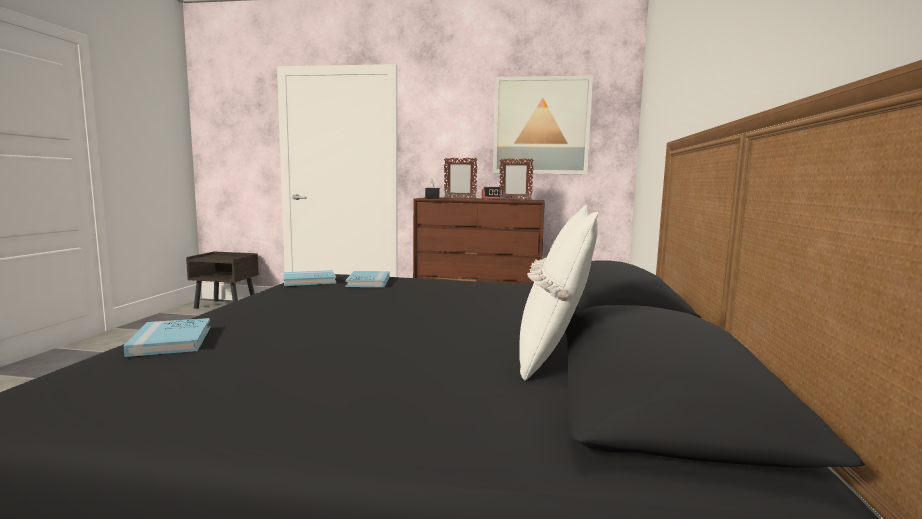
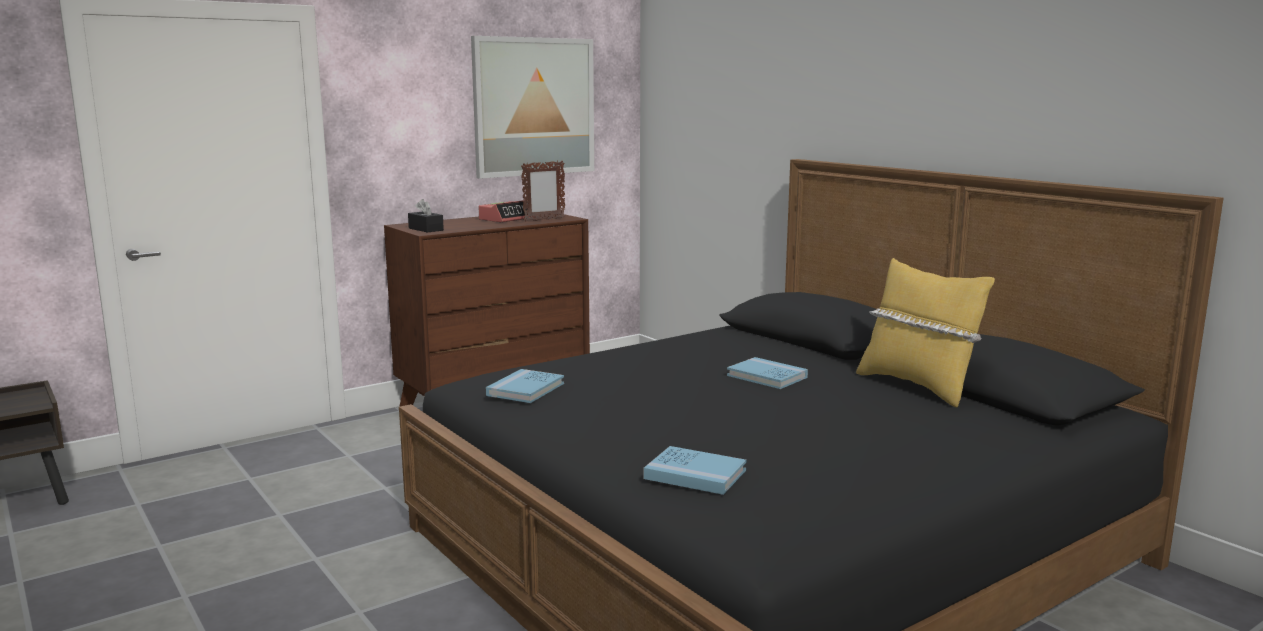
camera: 45 degrees left, 5 degrees up
(368, 282) = (586, 372): blue book -> blue book (767, 376)
(459, 199) = (475, 227): picture frame -> none
(554, 353) = (917, 386): white pillow -> yellow pillow

